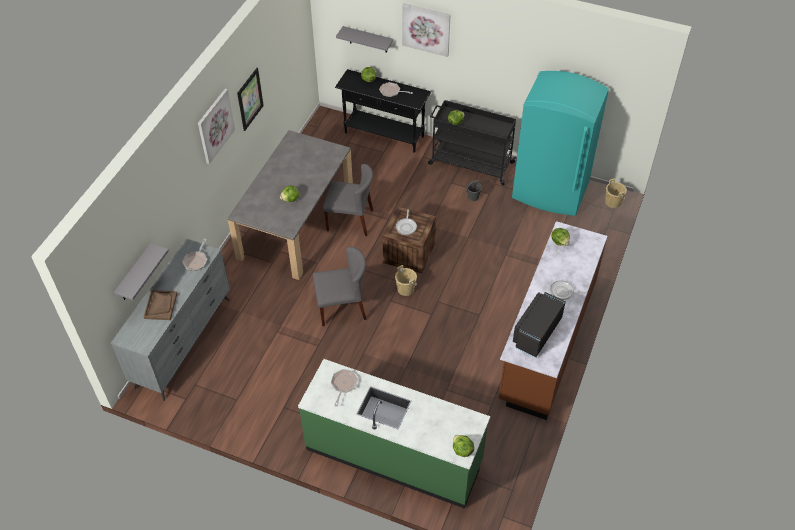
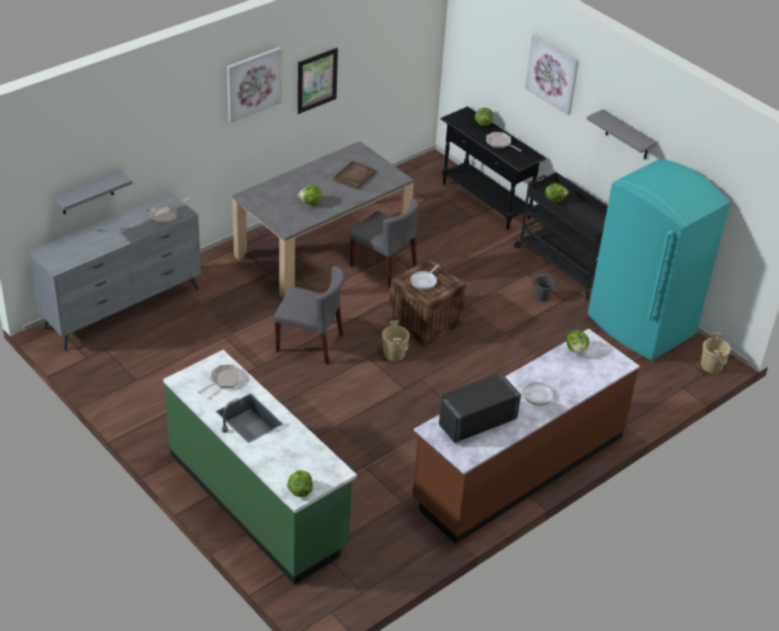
camera: 25 degrees right, 10 degrees down
(160, 305) = (100, 239): brown tray -> brown tray (354, 176)
(368, 39) = (494, 73): grey shelf -> grey shelf (627, 136)

